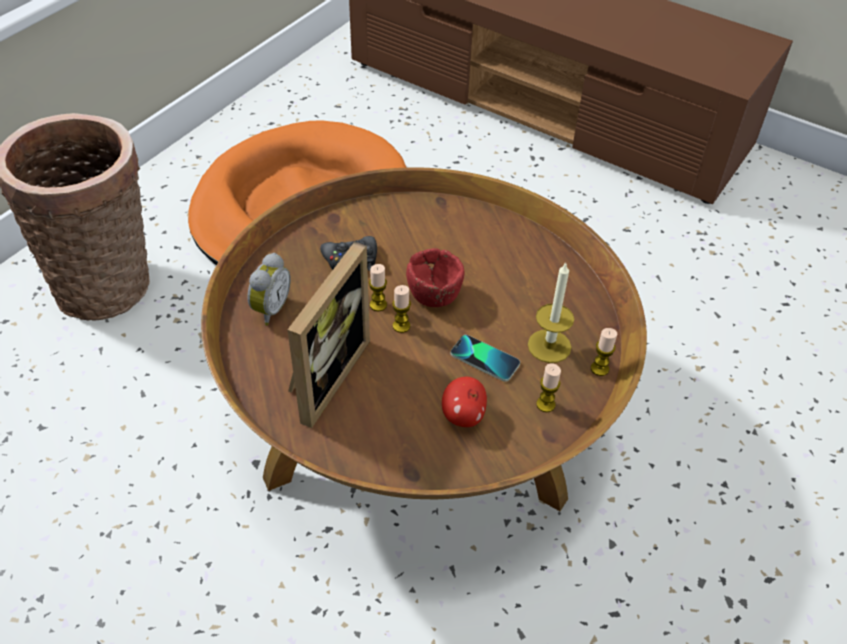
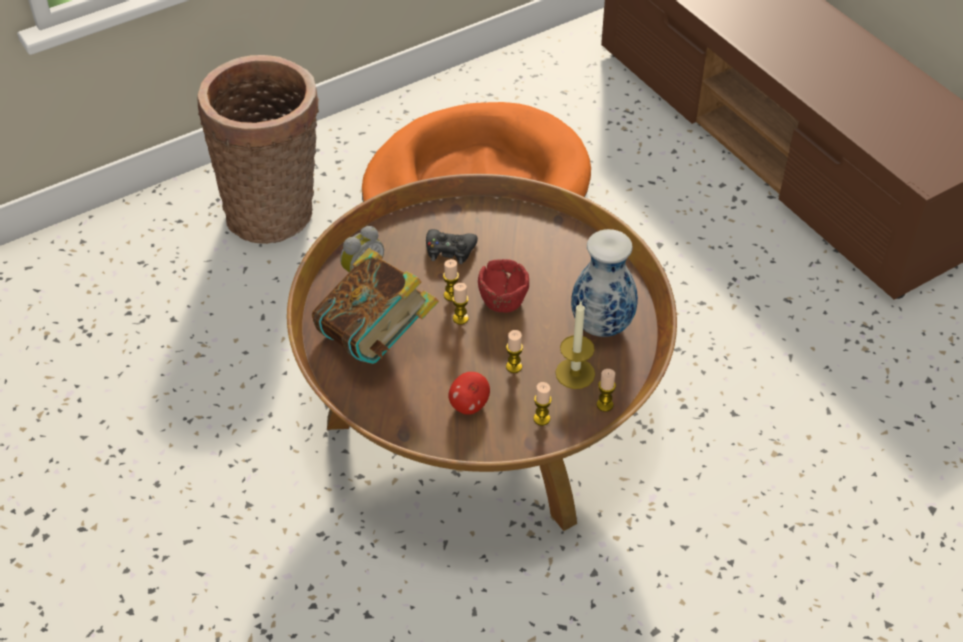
camera: 25 degrees right, 0 degrees up
(323, 375) = (376, 339): picture frame -> book
(485, 359) = (514, 366): phone -> candle
(543, 290) = (600, 325): none -> vase

